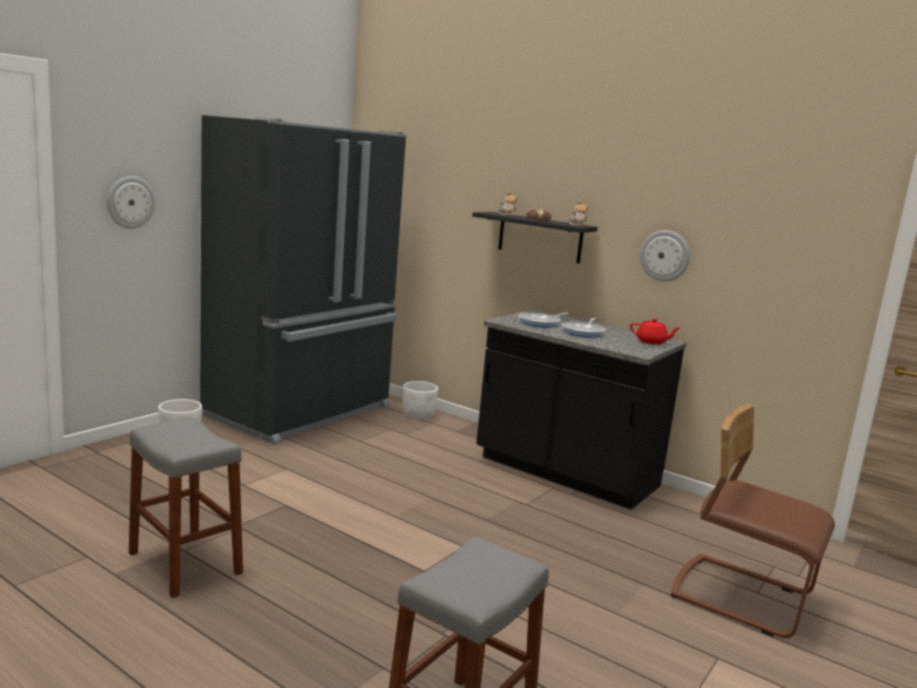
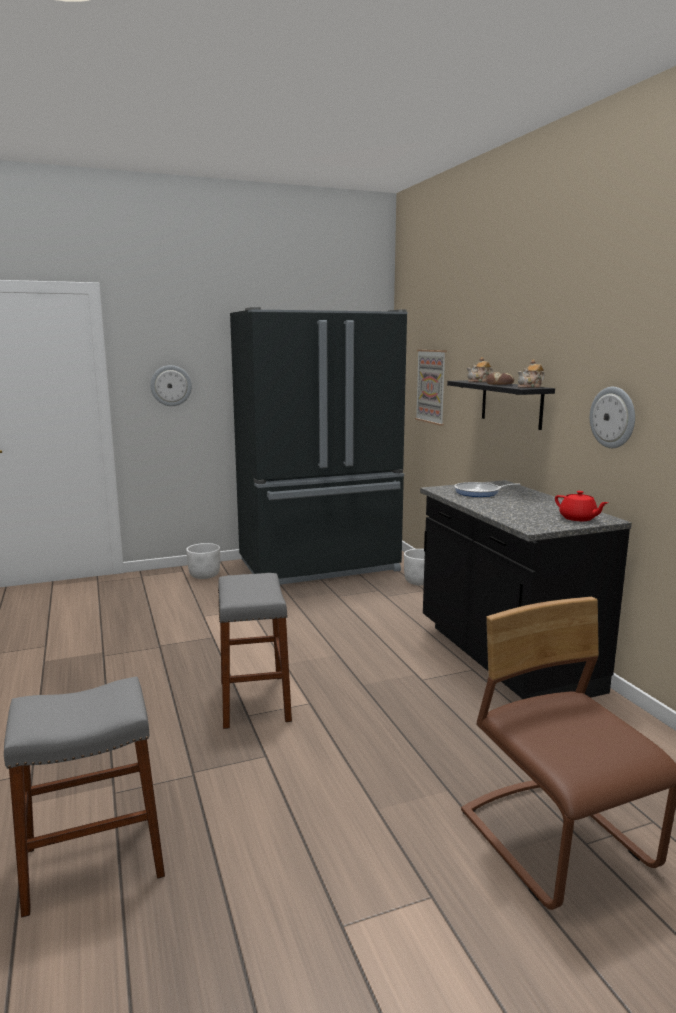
camera: 35 degrees right, 0 degrees up
(185, 563) = (92, 664): grey stool -> grey stool (254, 701)
(418, 213) = (431, 386): none -> picture
(583, 332) = (511, 503): frying pan -> none

